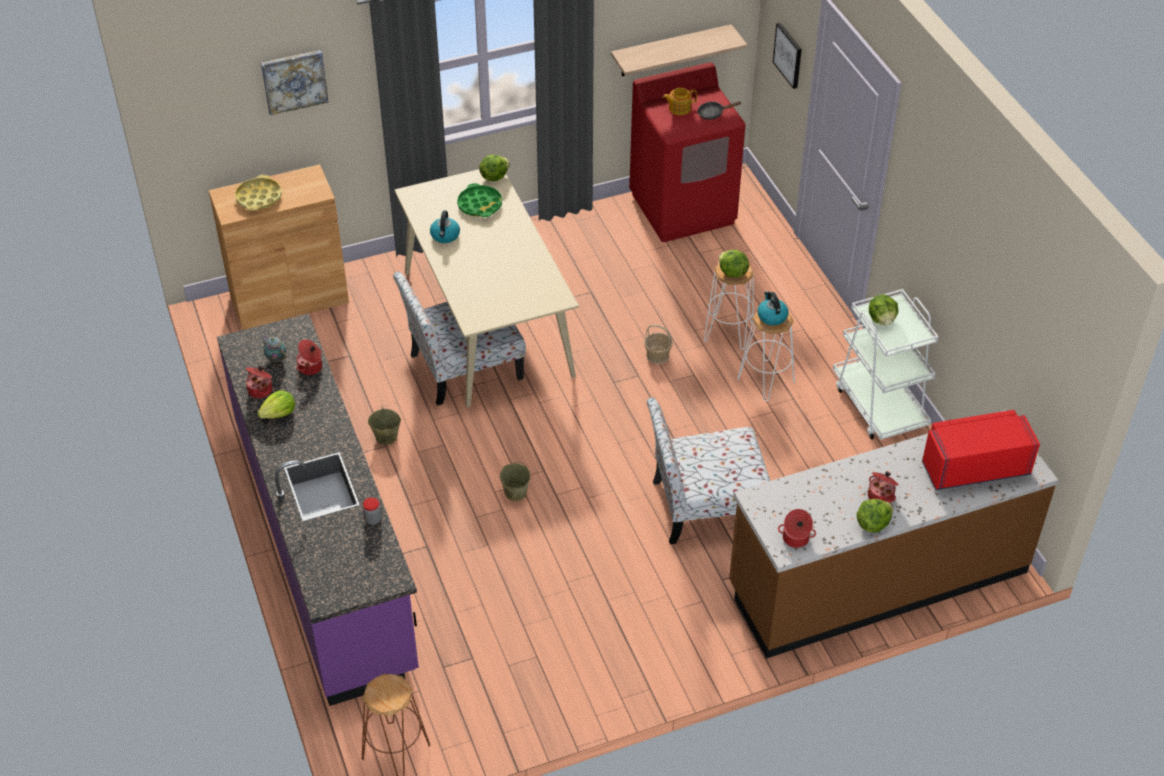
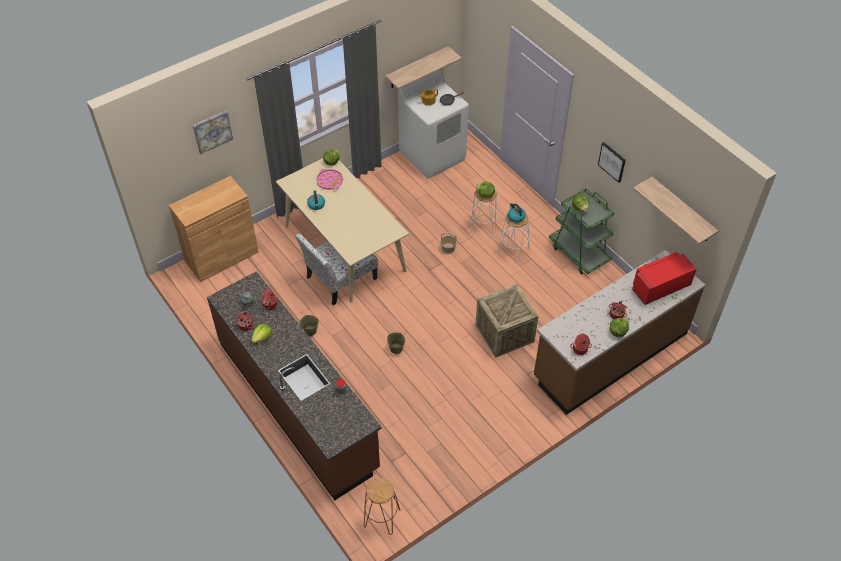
camera: 15 degrees left, 5 degrees up
(259, 197) = (201, 204): yellow tray -> none
(325, 544) = (298, 404): purple counter -> brown counter
(480, 205) = (330, 181): green tray -> pink tray
(683, 208) = (433, 155): red washing machine -> white washing machine
(705, 506) = (504, 333): chair -> crate
(788, 55) = (487, 60): picture -> picture (612, 162)
(879, 405) = (579, 253): white cart -> green cart
(1034, 338) = (682, 210): none -> shelf

